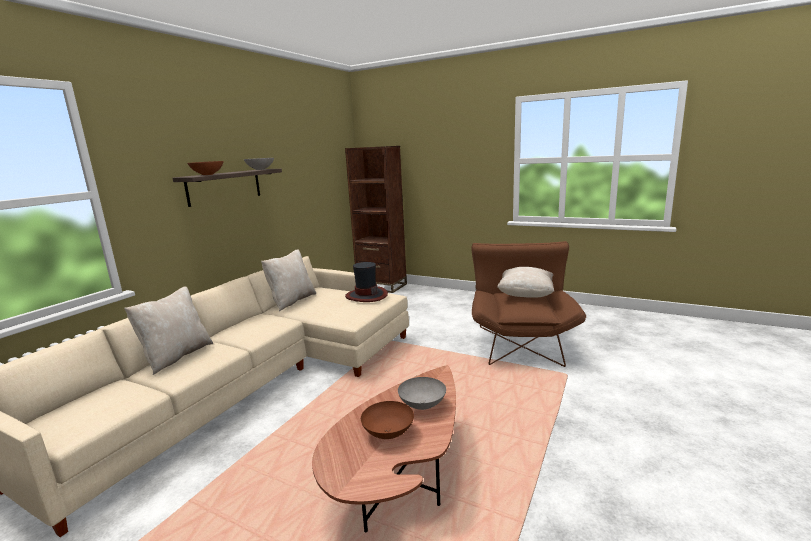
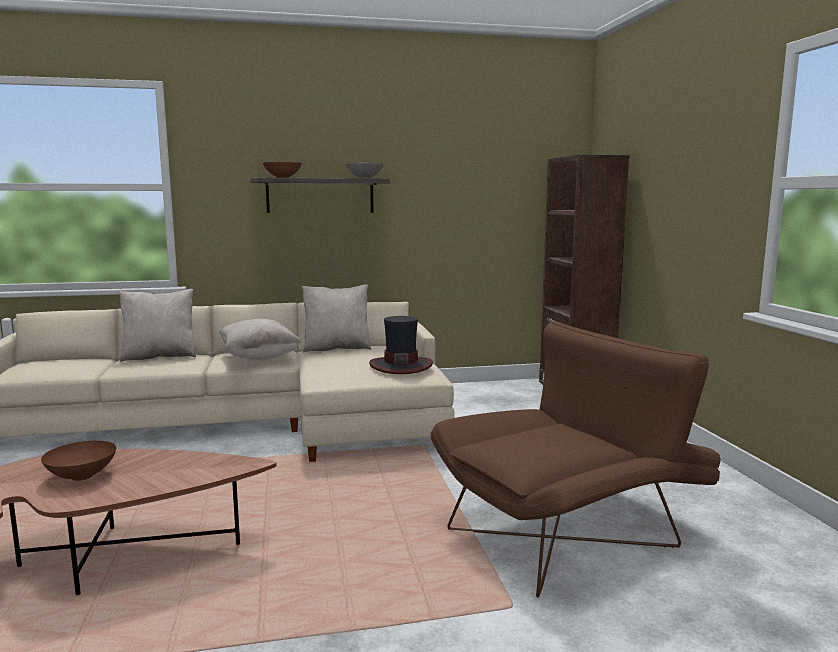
camera: 50 degrees right, 5 degrees down
(423, 405) = (157, 475): grey bowl -> none
(525, 295) = (575, 439): beige pillow -> beige pillow (259, 357)

